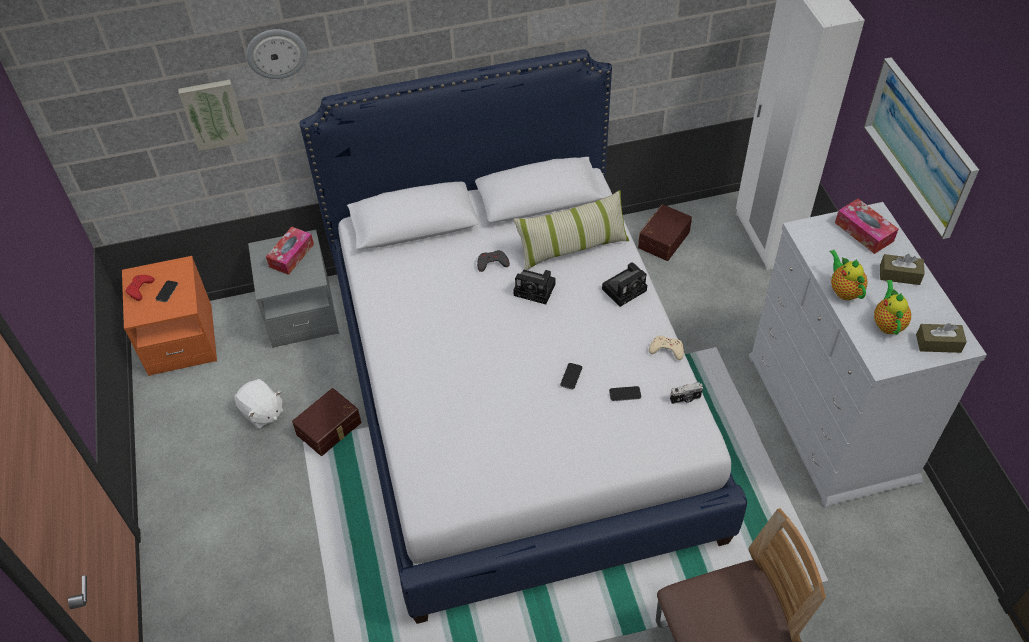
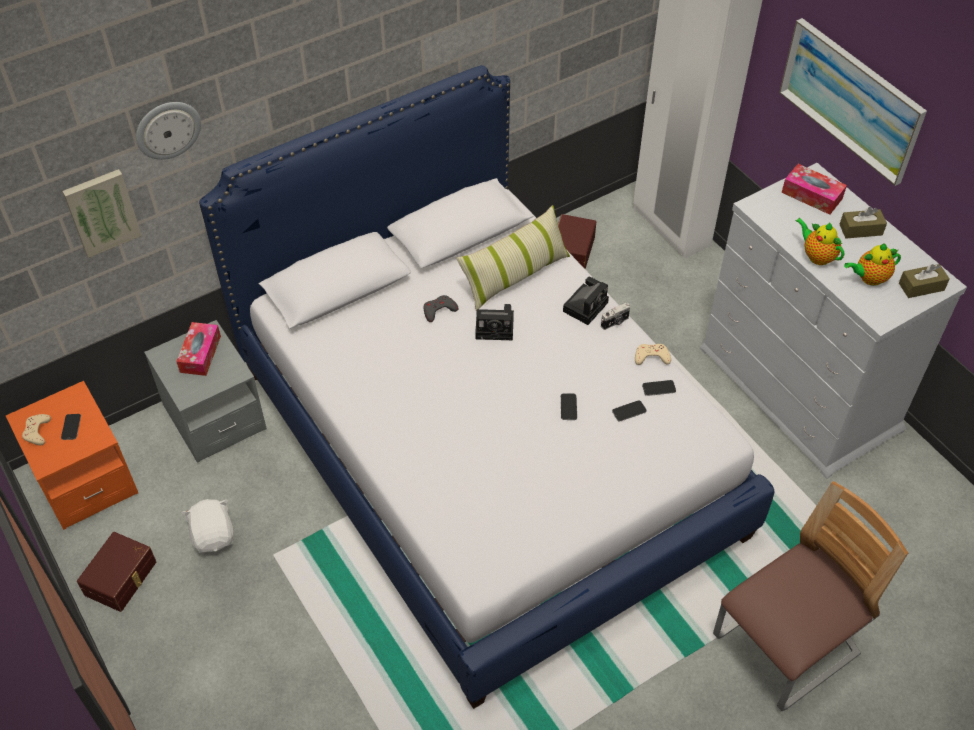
camera: 20 degrees left, 0 degrees up
(140, 289) = (37, 432): red game controller -> beige game controller
(262, 412) = (214, 535): white plush toy -> white plush toy turned 135 degrees counterclockwise
(330, 429) = (298, 533): brown storage box -> brown storage box (122, 578)
(661, 380) = (658, 388): none -> phone
(685, 399) = (690, 401): camera -> camera (615, 322)
(887, 323) = (869, 278): teapot -> teapot turned 90 degrees counterclockwise

